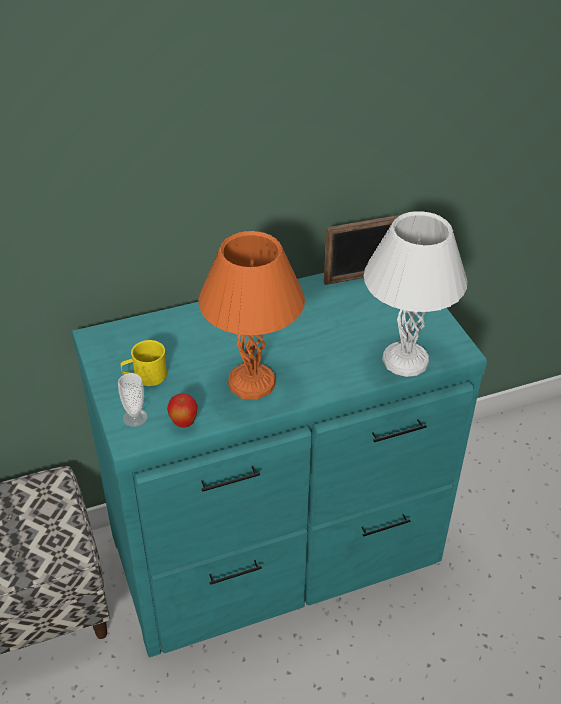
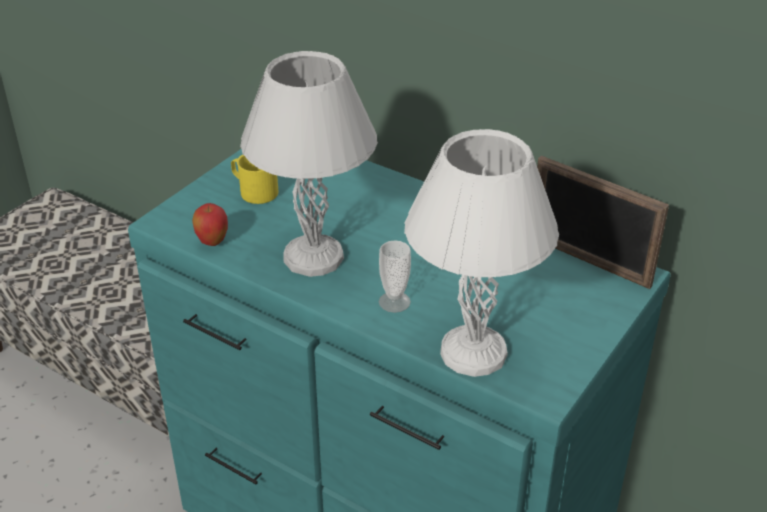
camera: 55 degrees right, 5 degrees down
(135, 417) = (193, 211): cup -> cup (394, 302)
(253, 382) = (315, 258): orange table lamp -> white table lamp

